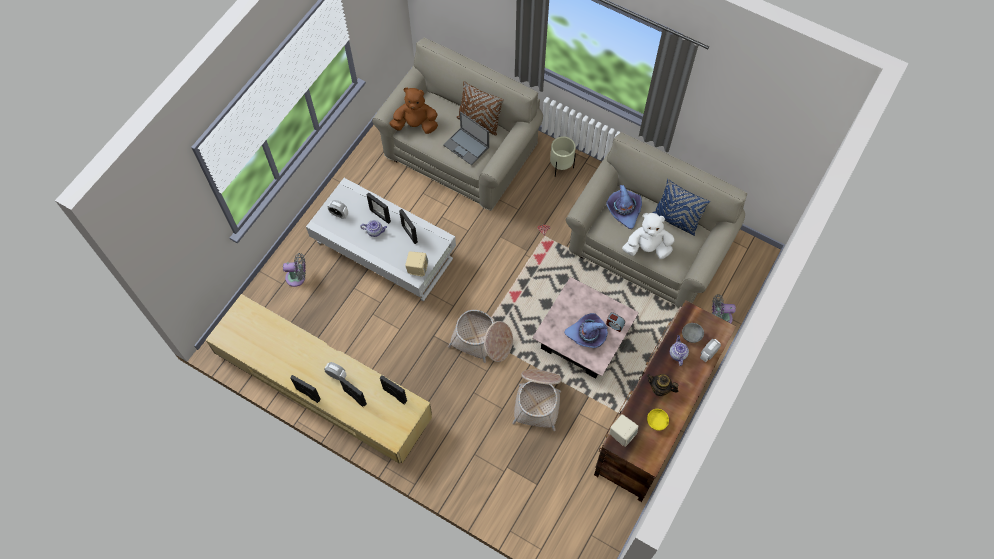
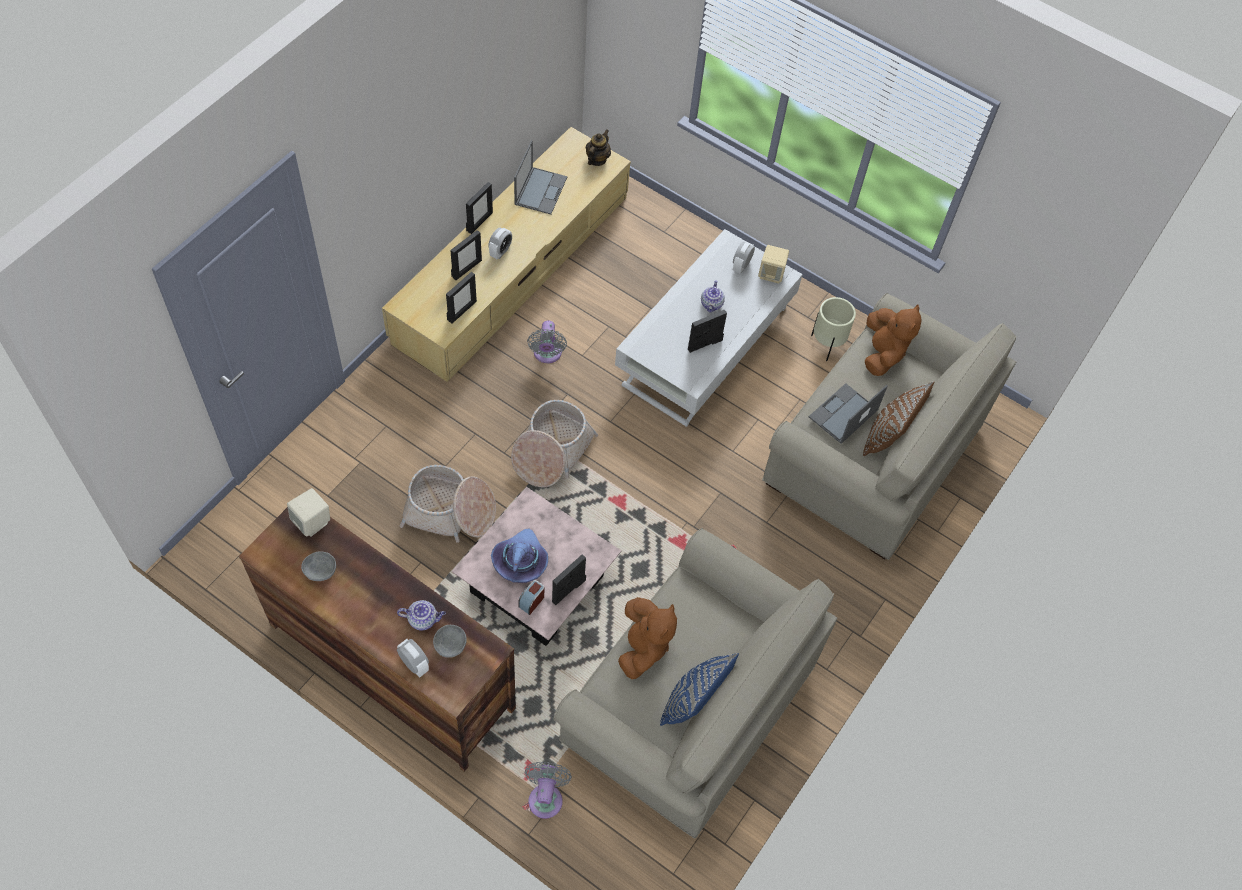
camera: 90 degrees right, 5 degrees down
(273, 354) = (541, 190): none -> laptop
(298, 277) = (672, 248): grey fan -> grey fan (547, 354)
(380, 215) = (737, 312): picture frame -> picture frame (569, 591)
(417, 269) = (647, 349): beige speaker -> beige speaker (771, 274)
(561, 168) = (842, 593): beige planter -> beige planter (826, 346)
(624, 210) = (717, 622): purple hat -> none
(647, 248) = (643, 647): white plush toy -> brown plush toy
(656, 422) = (320, 570): yellow bowl -> grey bowl
(660, 389) = (370, 584): teapot -> teapot (597, 159)

